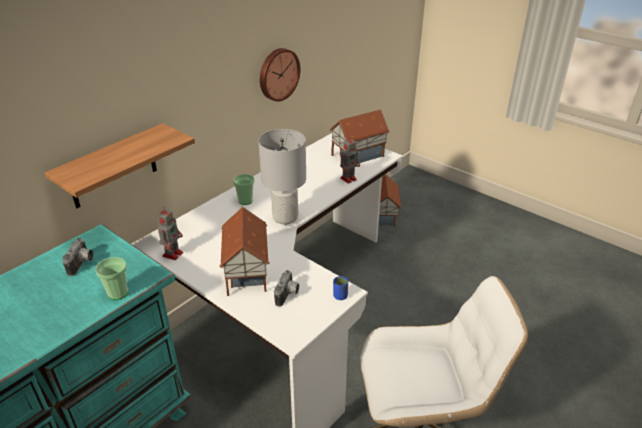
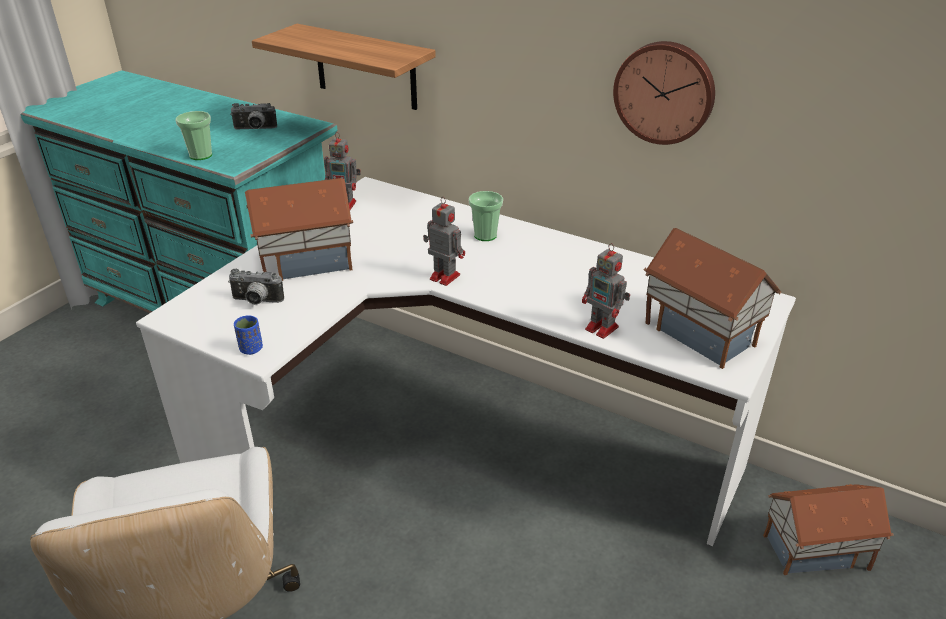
camera: 80 degrees right, 0 degrees up
(285, 220) = (443, 276): grey table lamp -> toy robot

